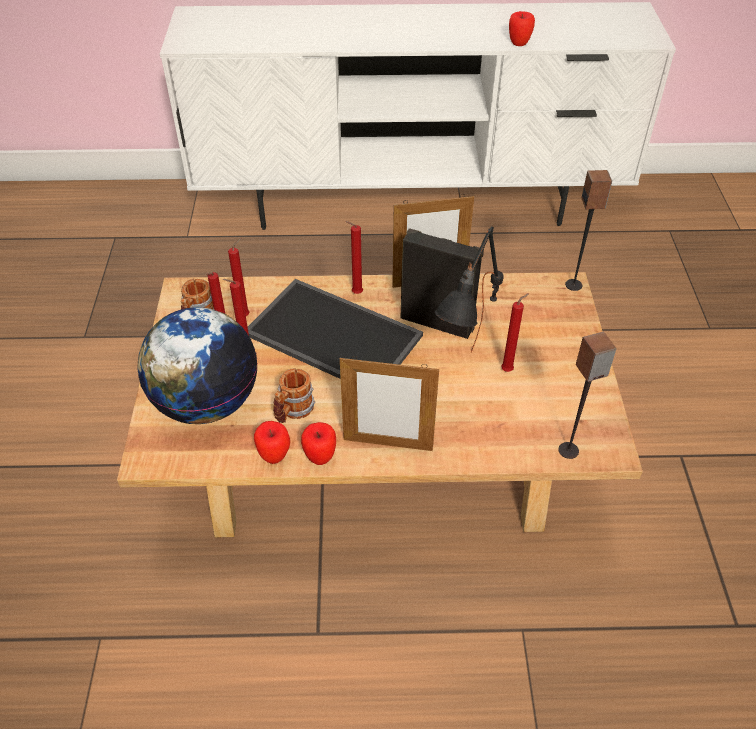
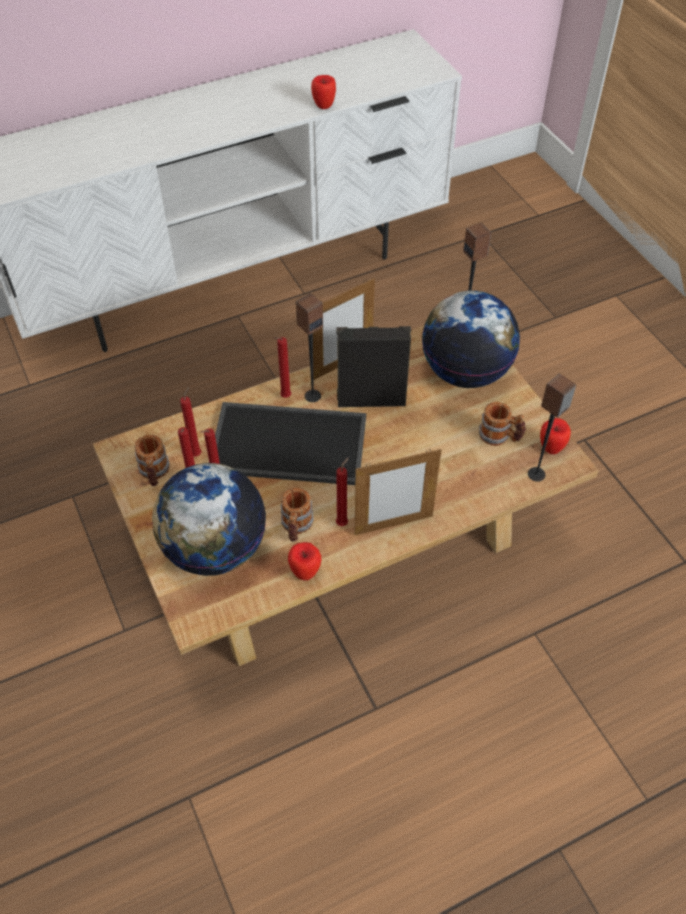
camera: 25 degrees left, 5 degrees up
(320, 457) = (344, 558): apple -> apple (551, 448)
(382, 300) = (312, 395): none -> speaker
(466, 382) = (426, 446): black table lamp -> none
(508, 370) = (453, 422): red candle -> red candle (343, 522)
(549, 328) = (465, 372): none -> globe
(549, 400) = (500, 437): none -> mug

